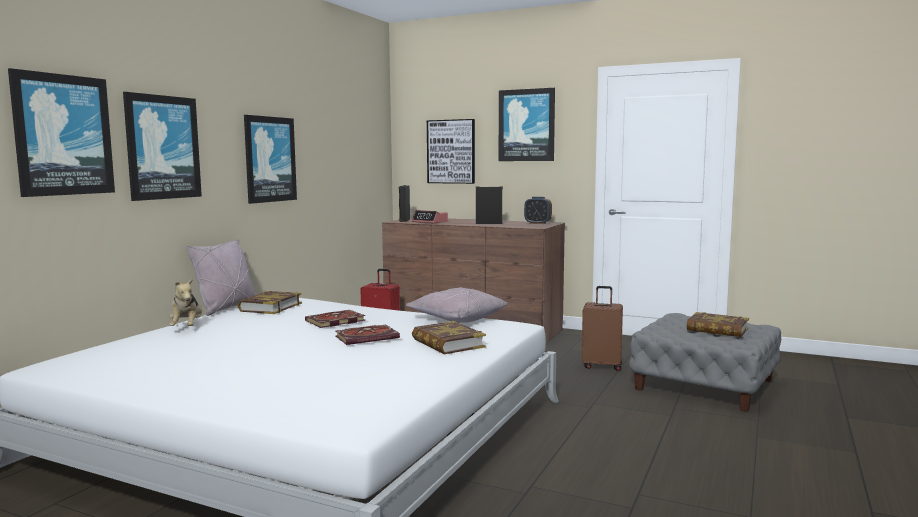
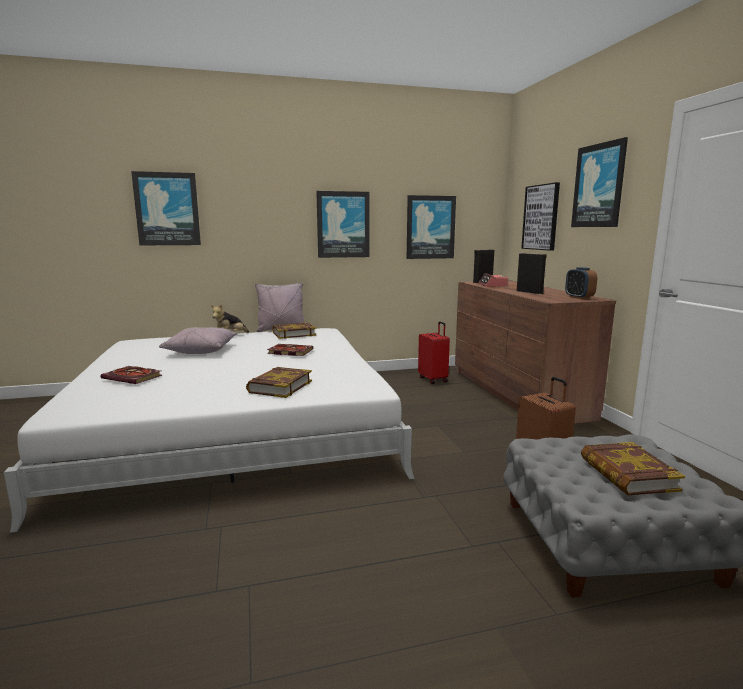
camera: 50 degrees right, 5 degrees up
(162, 147) = (241, 216): picture -> picture (430, 227)
(368, 337) = (261, 367): book -> book (134, 377)
(457, 318) = (357, 371): purple pillow -> purple pillow (201, 350)

